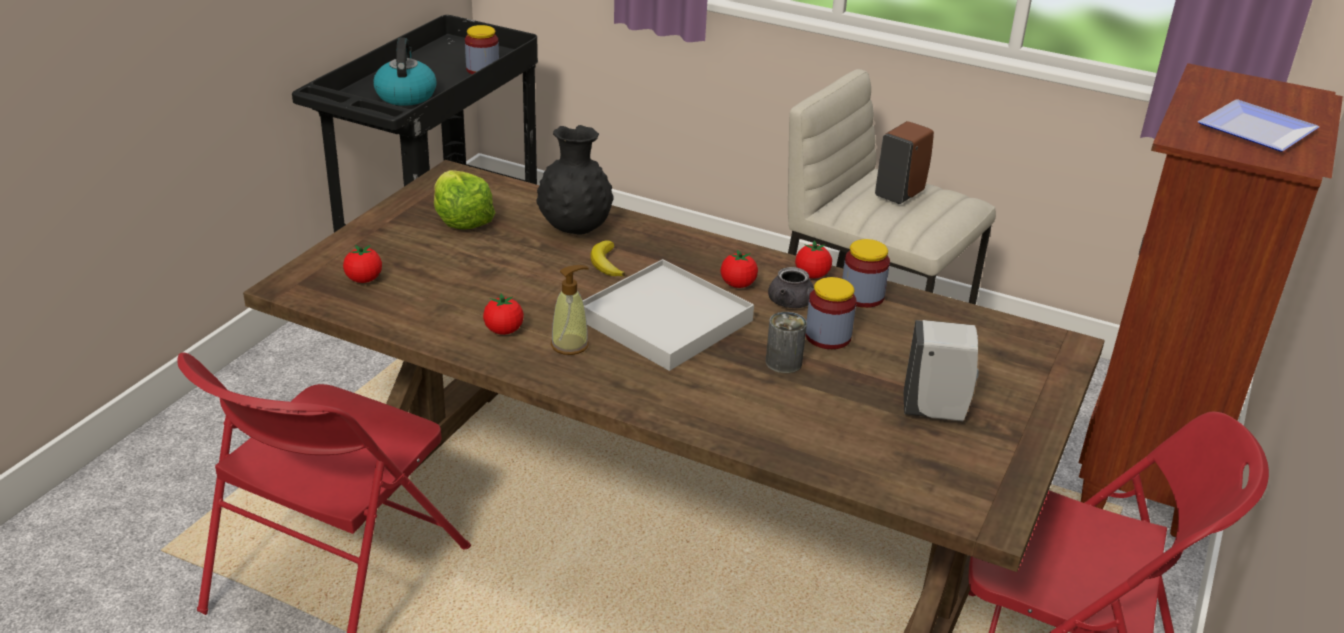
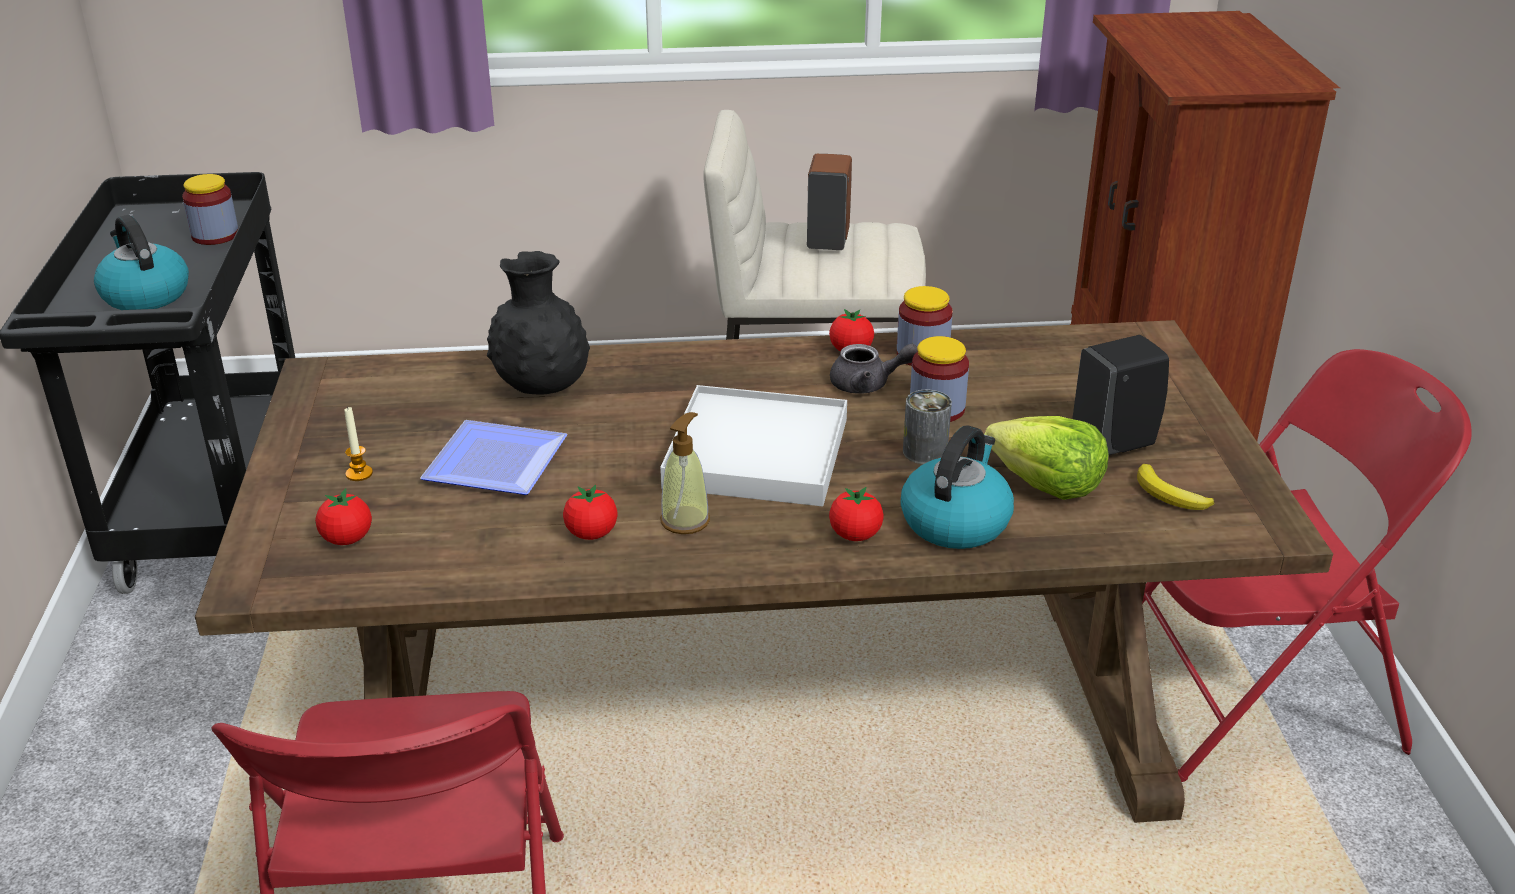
camera: 30 degrees left, 0 degrees up
(411, 243) = (359, 474): none -> candle
(461, 219) = (391, 423): lettuce -> lettuce (1046, 484)
(606, 263) = (621, 414): banana -> banana (1169, 495)
(738, 284) = (788, 387): tomato -> tomato (855, 535)
(749, 416) = (955, 521): none -> kettle
(936, 411) = (1115, 444): white soap dispenser -> black soap dispenser
(1254, 128) = (1227, 60): plate -> plate (494, 460)

